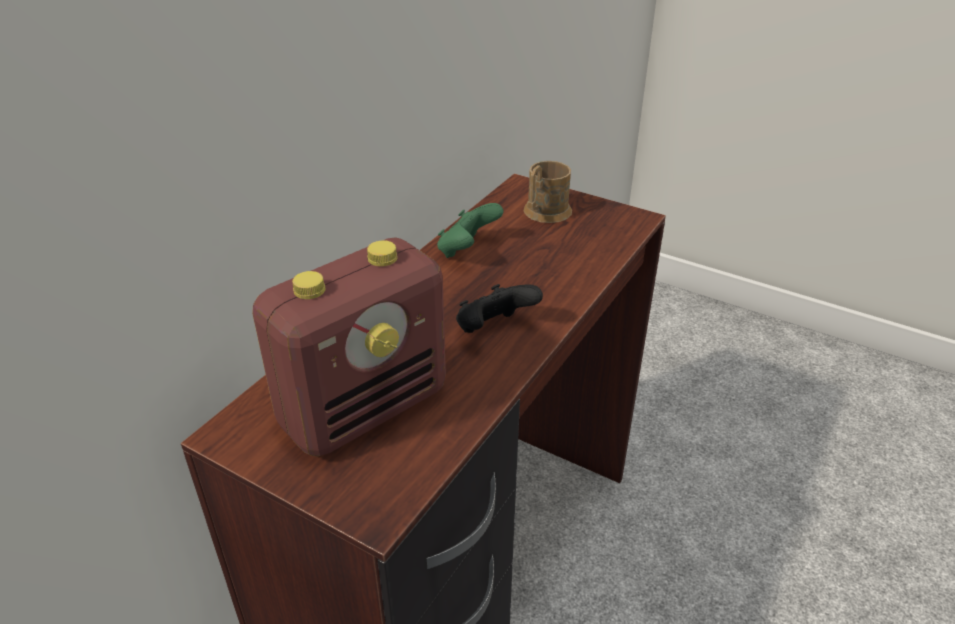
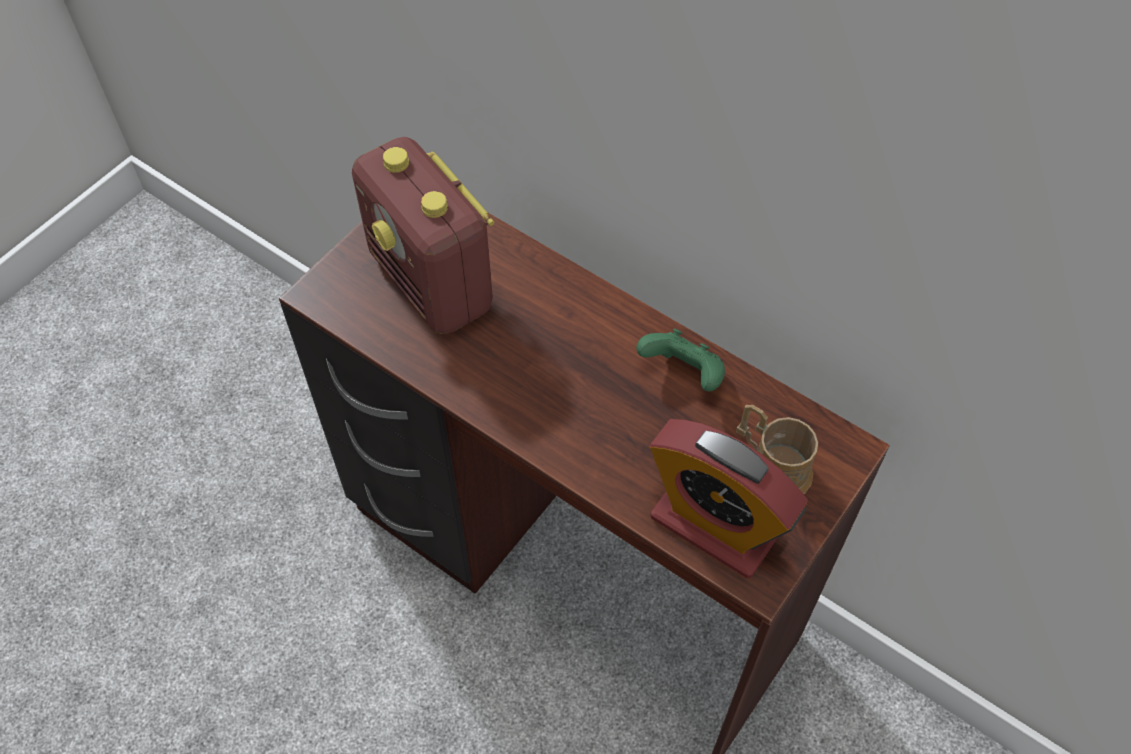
camera: 95 degrees right, 20 degrees up
(494, 330) = (529, 387): black game controller -> none
(601, 235) = (715, 525): none -> alarm clock

